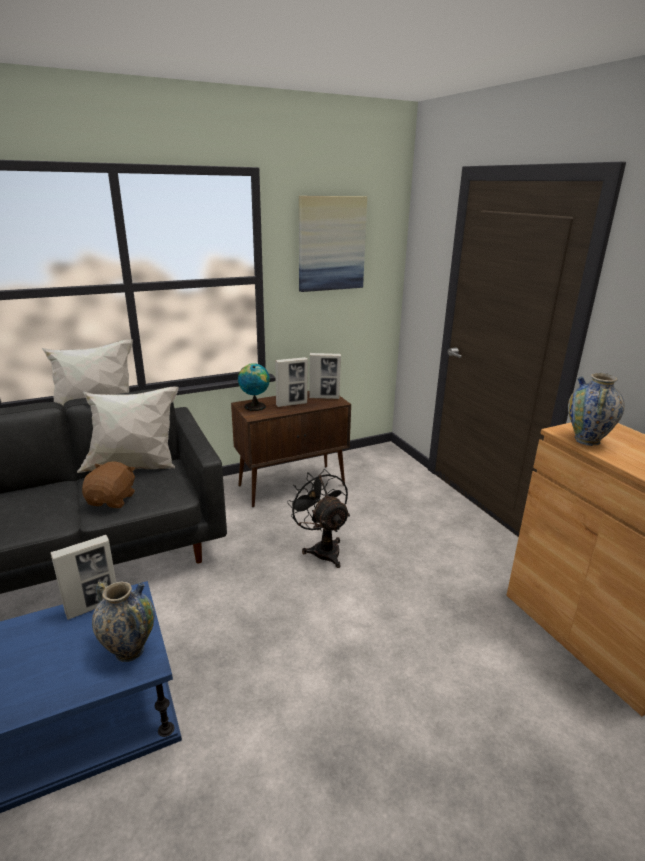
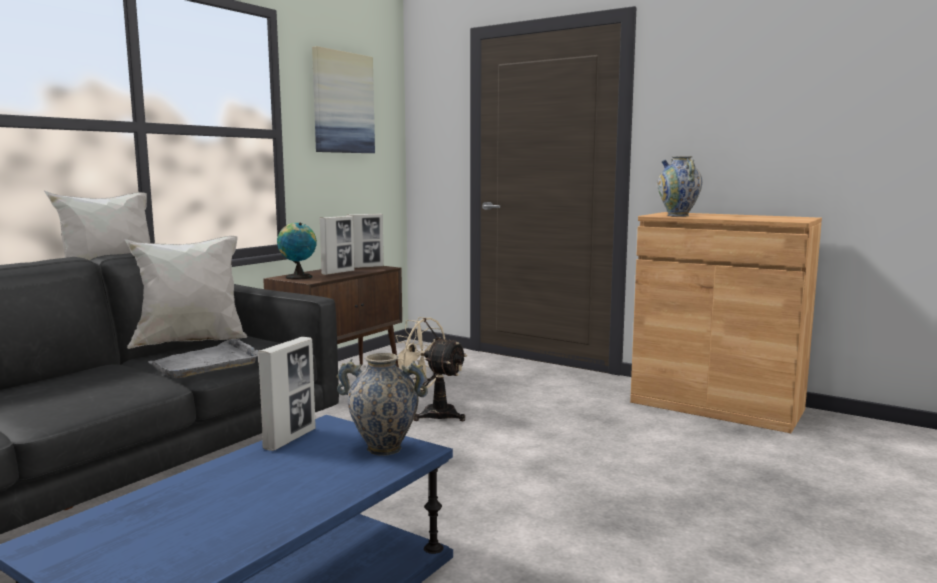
camera: 30 degrees left, 15 degrees down
(112, 500) = (206, 363): brown plush toy -> grey tray
(322, 549) = (432, 413): black fan -> beige fan

